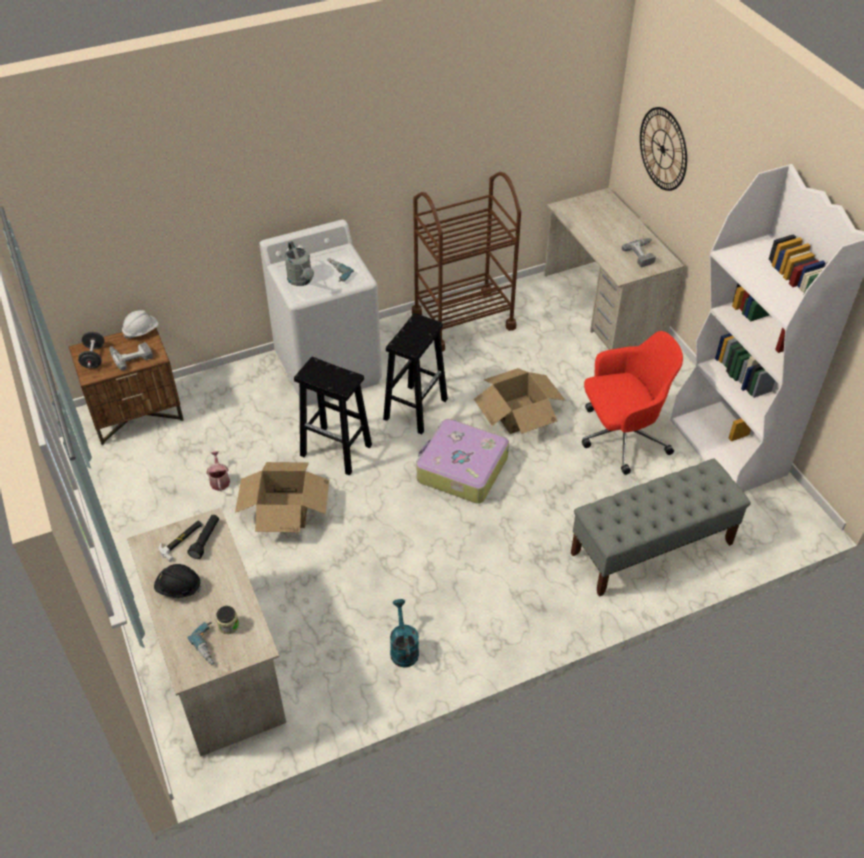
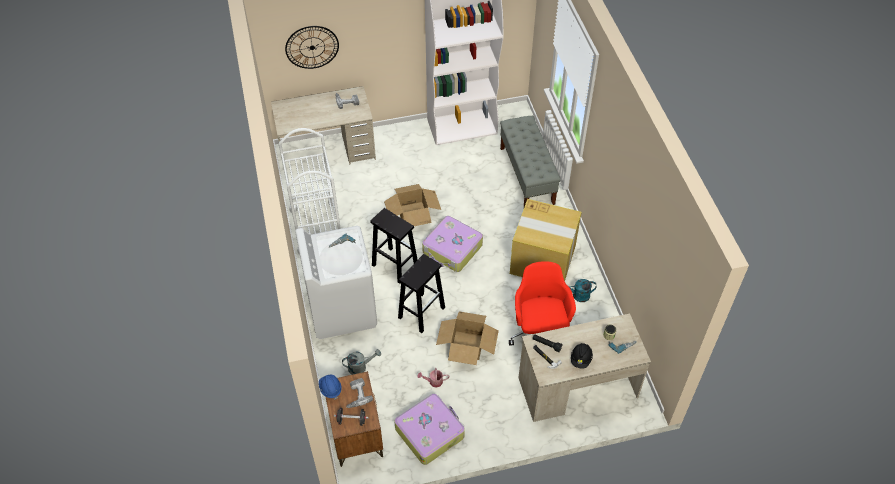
camera: 80 degrees left, 5 degrees up
(137, 487) = (430, 432): none -> suitcase
(141, 331) = (330, 389): white hard hat -> blue hard hat
(301, 281) = (345, 265): grey watering can -> grey watering can (360, 367)
(463, 320) = (316, 227): brown cart -> white cart
(469, 591) = (543, 260): none -> cardboard box
(621, 437) = (443, 170): red office chair -> red office chair (539, 331)

